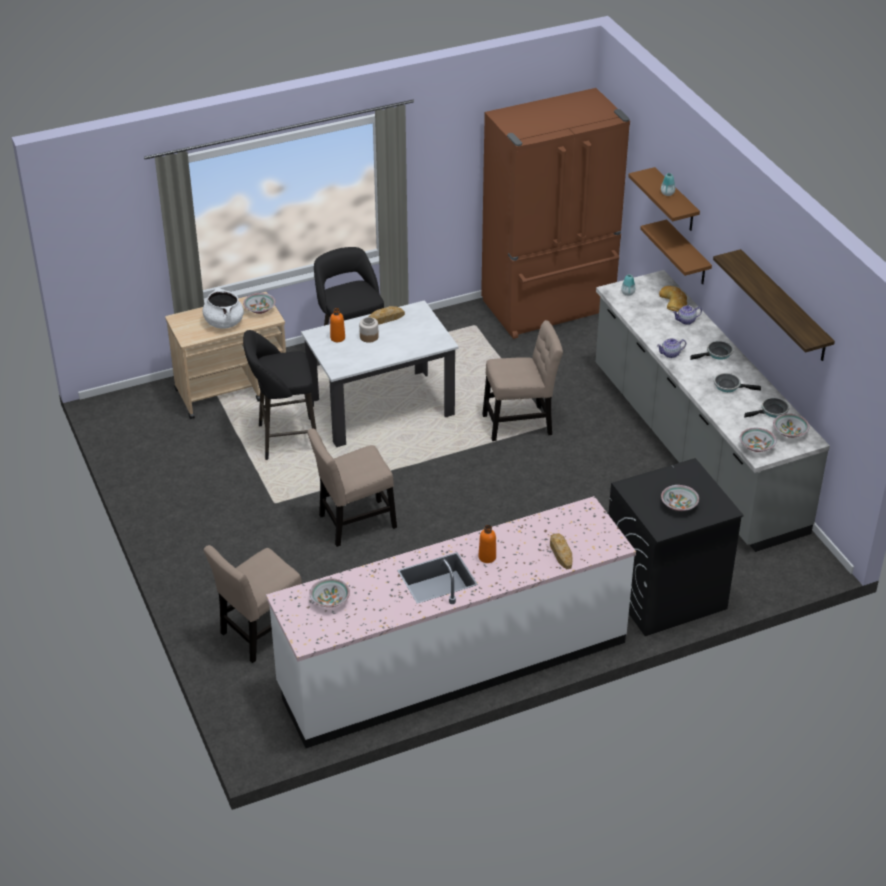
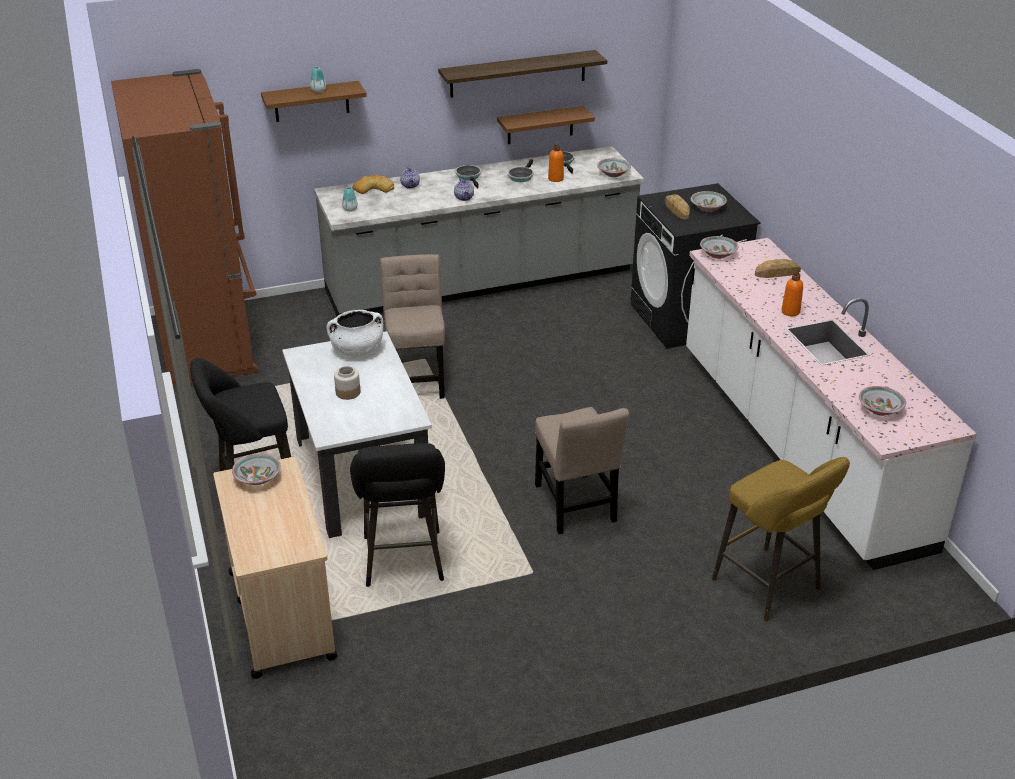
camera: 85 degrees left, 5 degrees down
(224, 322) = (278, 513): white cooking pot -> white cooking pot (357, 350)
(260, 633) = (770, 587): beige chair -> yellow stool
(337, 338) = (342, 417): orange bottle -> orange bottle (555, 179)
(386, 318) = (312, 378): bread -> bread (677, 209)
(687, 254) = (349, 141): brown shelf -> brown shelf (540, 125)
(790, 432) = (593, 158): bowl -> bowl (717, 254)

